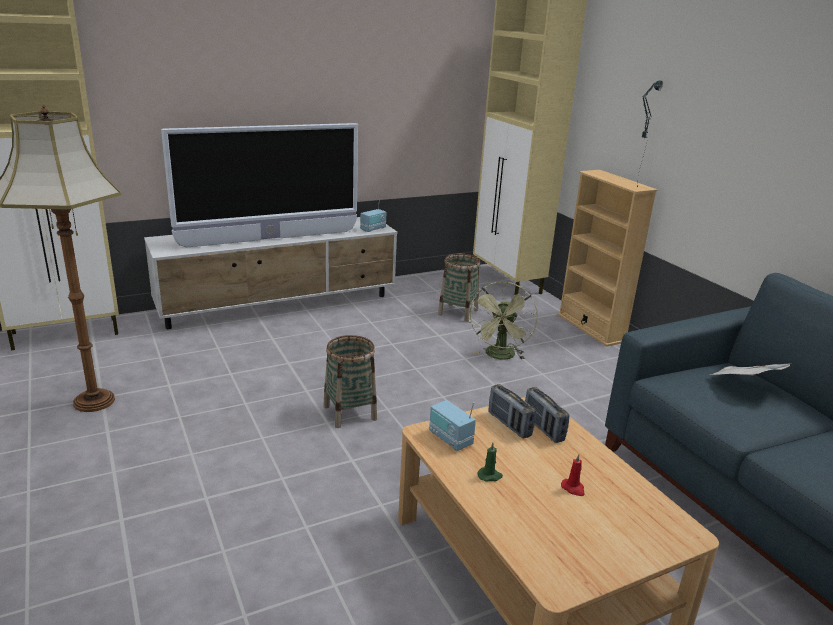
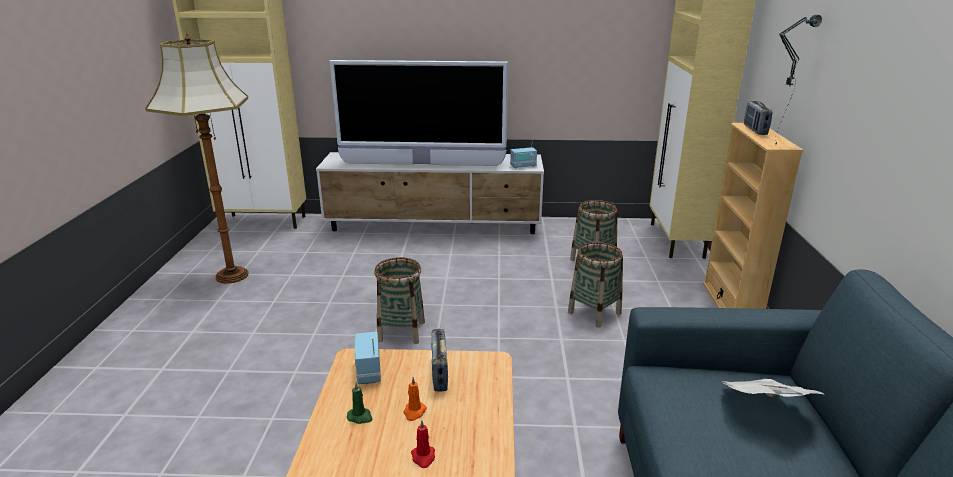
camera: 30 degrees right, 0 degrees up
(500, 356) = (594, 313): green fan -> basket
(526, 459) = (414, 412): none -> orange candle
(543, 428) = (469, 387): radio -> radio (755, 130)

